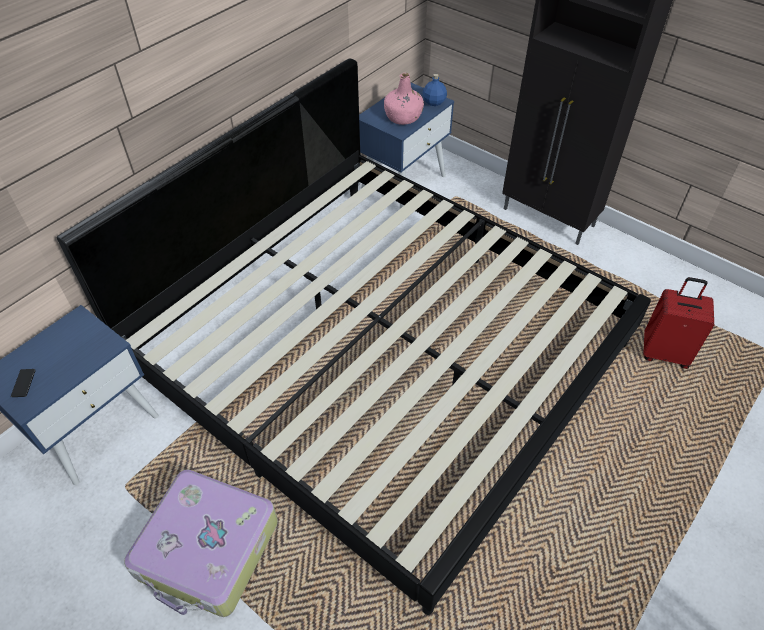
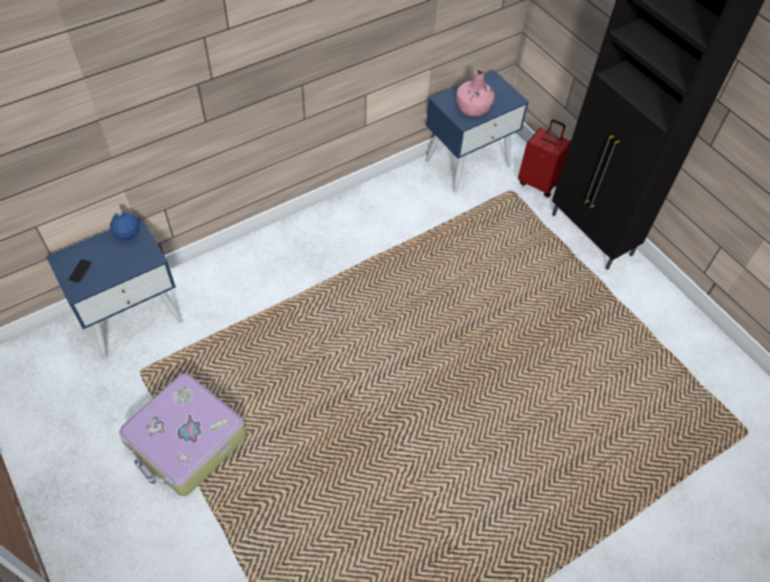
camera: 15 degrees right, 5 degrees up
(381, 356) = (382, 324): bed -> none
(433, 102) = (508, 99): blue bottle -> blue bottle (127, 233)
(664, 352) = (639, 396): red suitcase -> red suitcase (538, 183)

